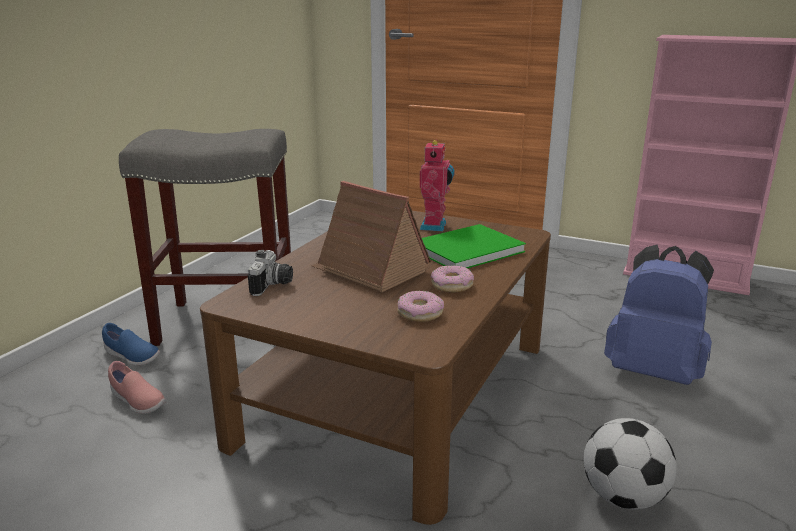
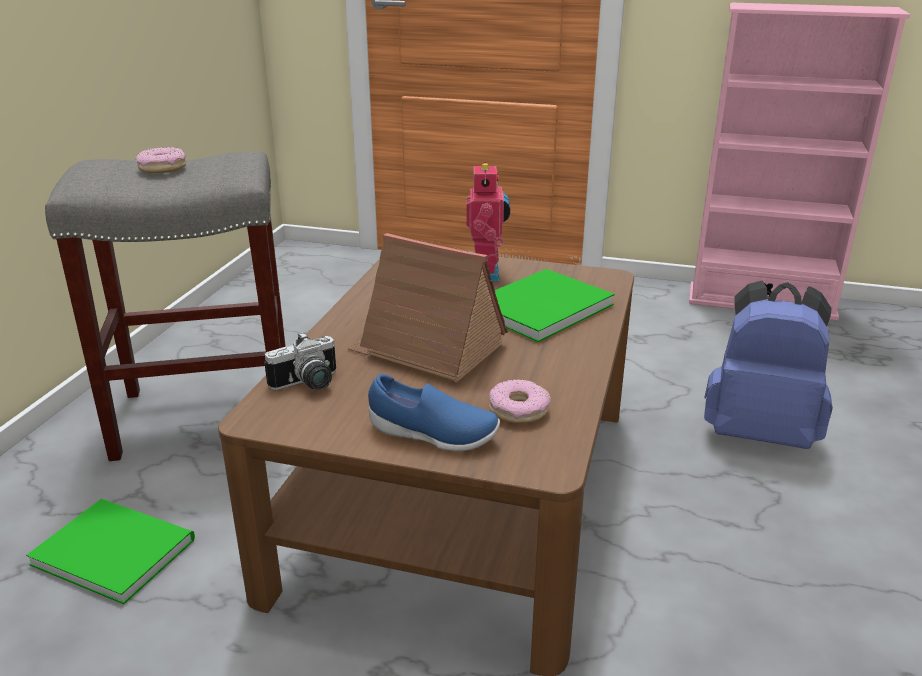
camera: 10 degrees left, 5 degrees up
(131, 357) = (85, 481): blue shoe -> blue shoe (432, 435)
(137, 401) = (113, 548): pink shoe -> green book
(273, 285) = (308, 384): camera -> camera turned 60 degrees clockwise
(452, 285) = (542, 363): donut -> donut (162, 168)
(623, 497) = (770, 606): football -> none

